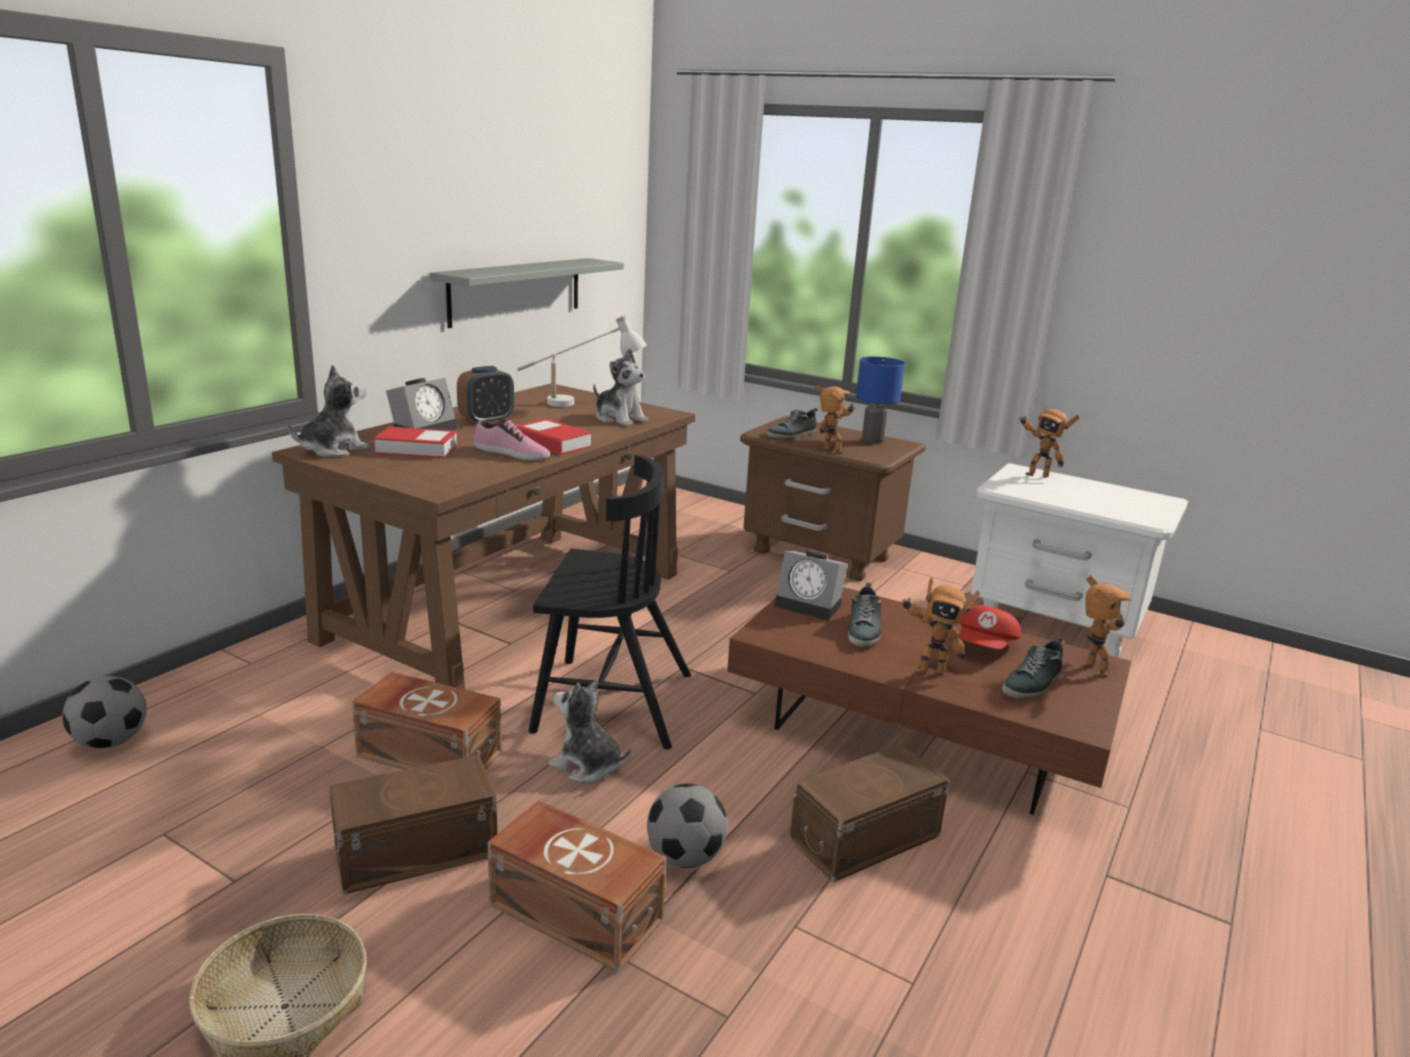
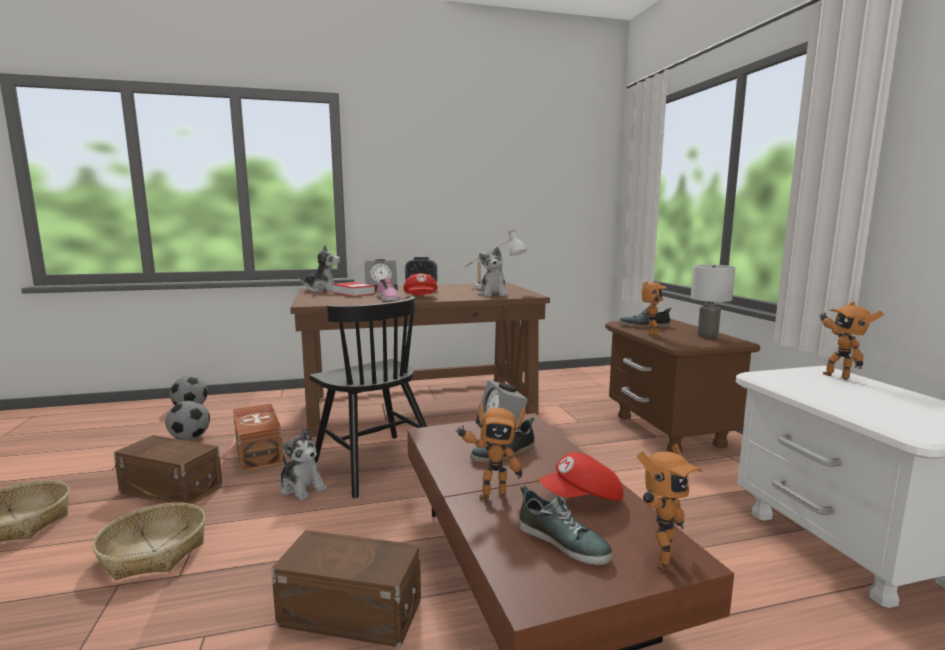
camera: 45 degrees right, 10 degrees down
(516, 291) = (496, 226): grey shelf -> none
(553, 443) = (421, 298): book -> red cap
(575, 910) = (154, 551): brown storage box -> basket
(587, 766) = (302, 487): plush toy -> plush toy turned 150 degrees clockwise
(685, 857) = (243, 557): football -> football (190, 438)
(871, 441) = (706, 336): blue table lamp -> white table lamp
(928, 671) = (490, 493): toy robot -> toy robot turned 60 degrees counterclockwise
(1033, 684) = (563, 541): shoe -> shoe turned 135 degrees counterclockwise

